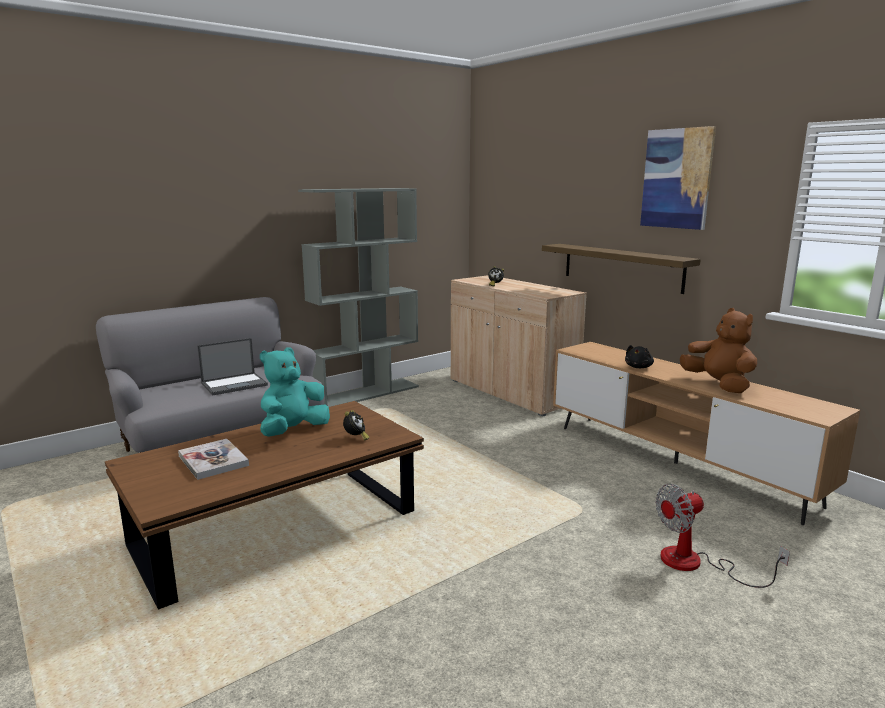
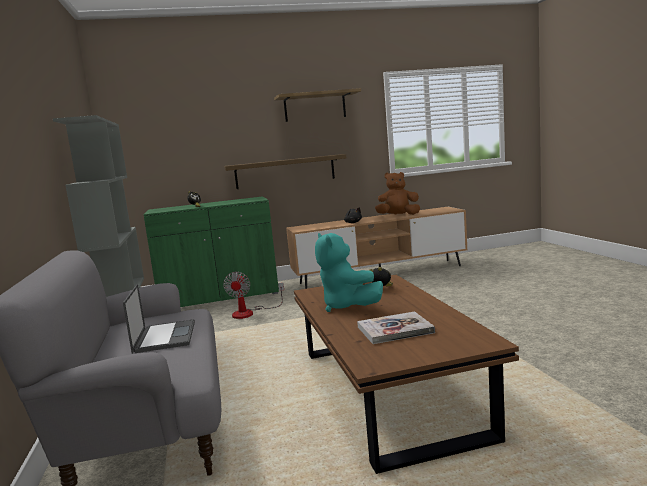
camera: 65 degrees left, 5 degrees down
(511, 392) = (219, 297): beige cabinet -> green cabinet
(677, 178) = (315, 107): picture -> shelf
(696, 564) = (487, 286): fan -> fan (250, 313)

